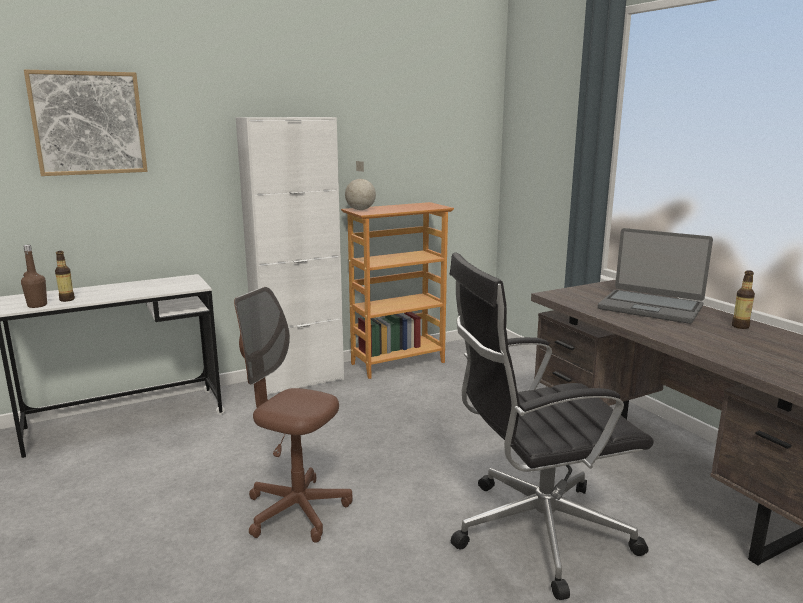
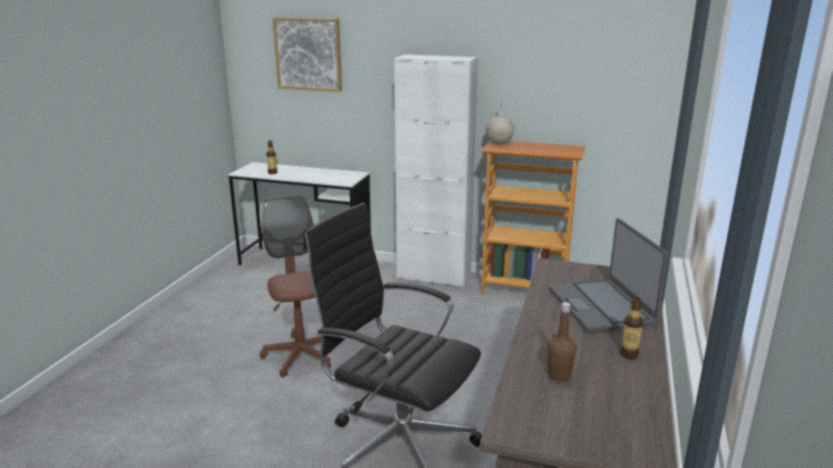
camera: 45 degrees right, 5 degrees up
(37, 305) = (254, 173): brown bottle -> brown bottle (559, 375)

